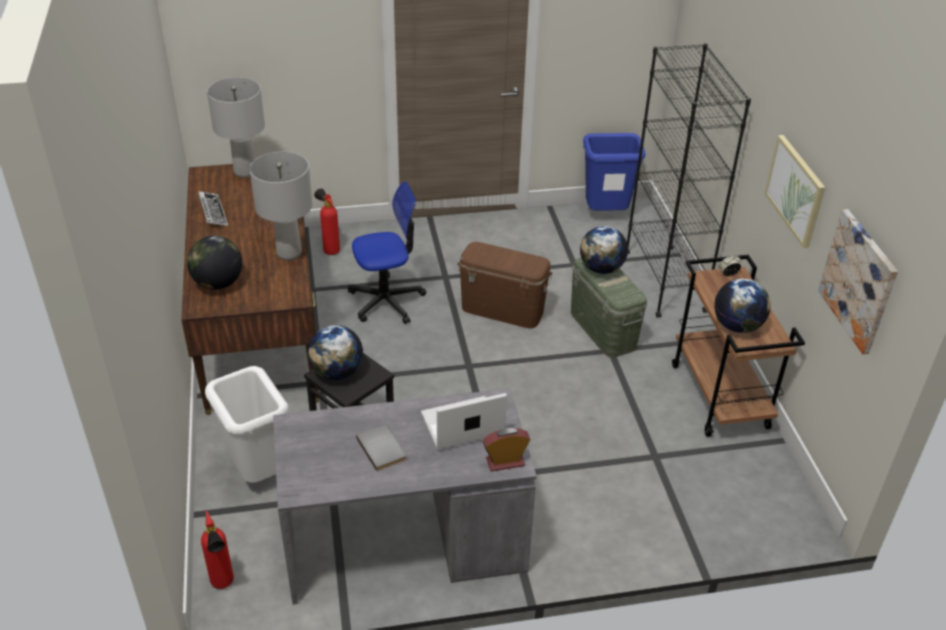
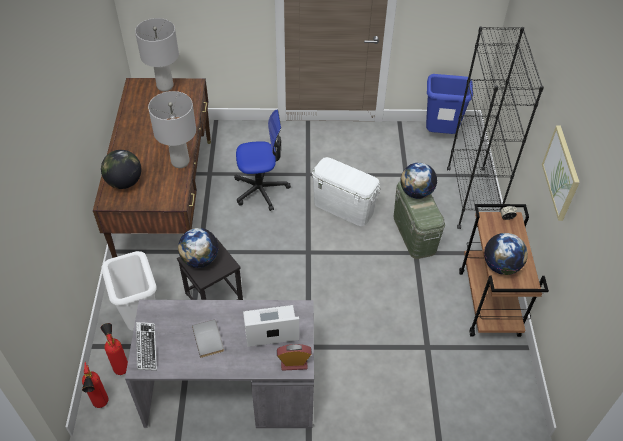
camera: 10 degrees right, 10 degrees up
(213, 212) = (134, 119): keyboard -> keyboard (146, 348)
(330, 250) = (229, 141): fire extinguisher -> fire extinguisher (120, 366)
(503, 309) = (344, 207): brown storage box -> white storage box
(859, 281) = (589, 266): picture -> none

